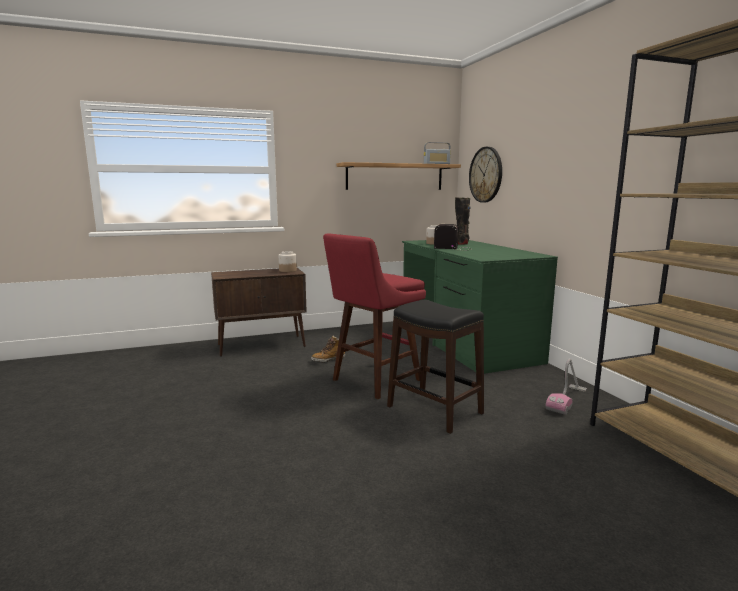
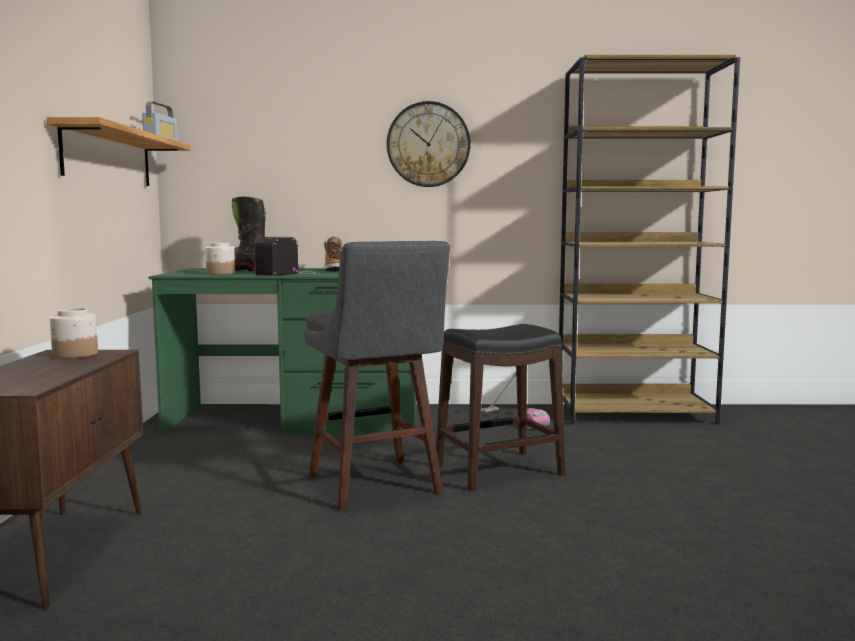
camera: 70 degrees left, 5 degrees down
(328, 359) = (241, 503): boot -> boot (333, 270)
(373, 381) = (376, 486): red stool -> grey stool
(486, 175) = (244, 165): wall clock -> wall clock (428, 144)

